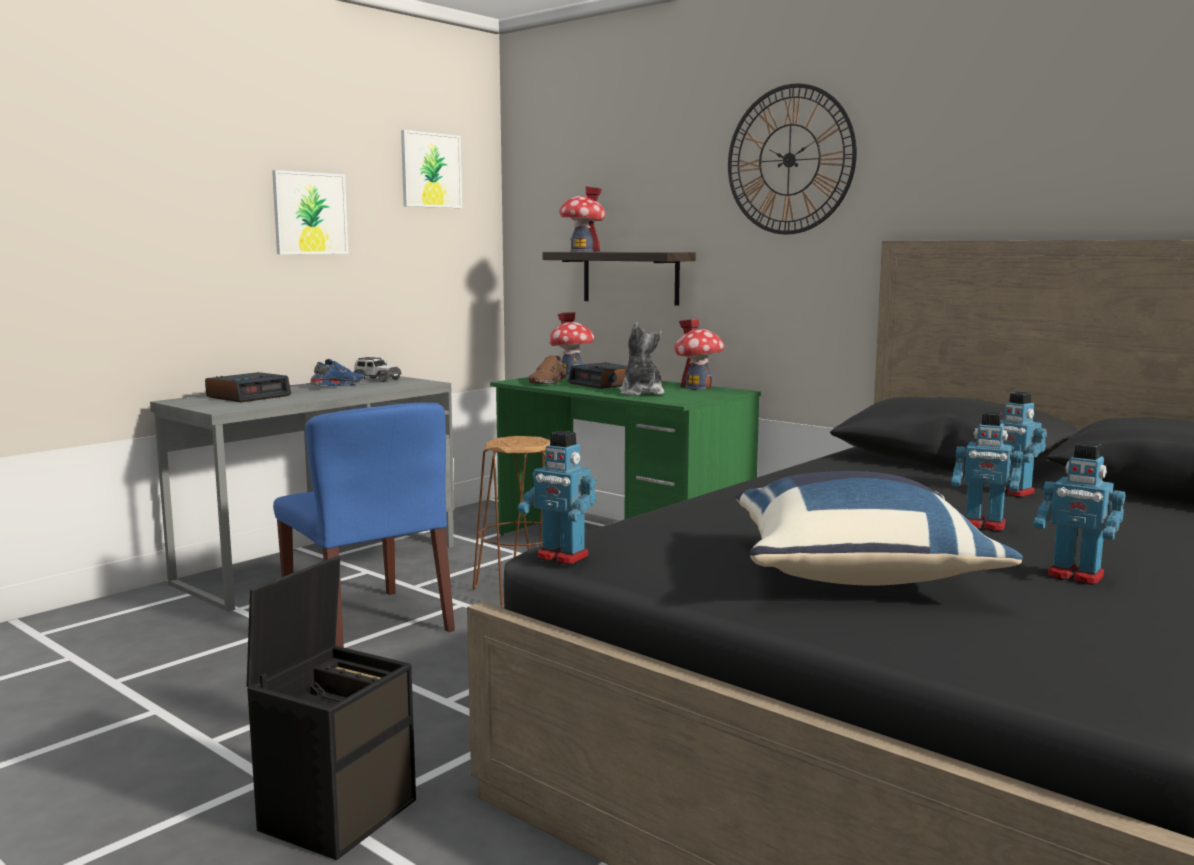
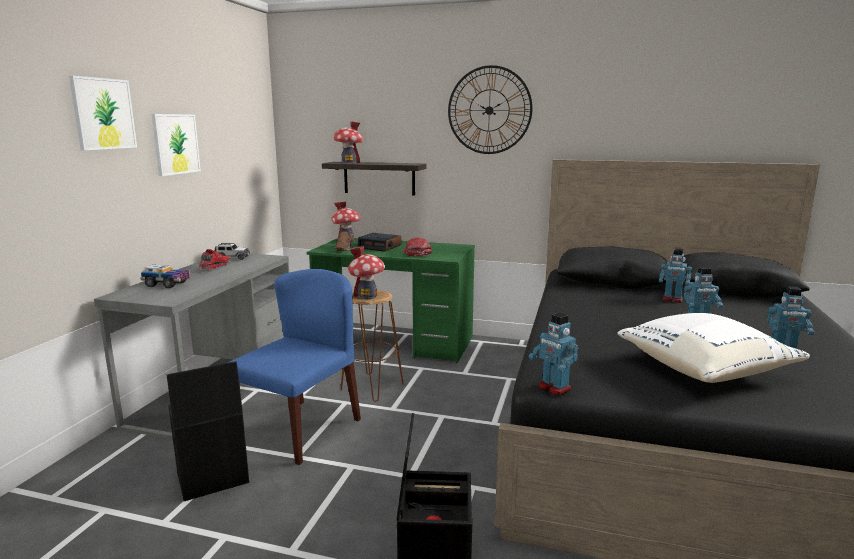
camera: 25 degrees left, 5 degrees up
(208, 652) = (211, 479): none -> black storage box
(249, 396) = (167, 284): alarm clock -> toy truck
(336, 385) = (214, 266): blue shoe -> red shoe
(368, 623) = (300, 429): blue chair -> blue chair turned 90 degrees counterclockwise
(431, 170) = (238, 108): picture -> picture (103, 114)
(562, 557) = (554, 388): toy robot -> toy robot turned 45 degrees clockwise
(641, 393) = (416, 253): plush toy -> red cap
(698, 387) = (437, 245): toy house -> toy house (367, 296)
(858, 573) = (703, 369): blue pillow -> white pillow

